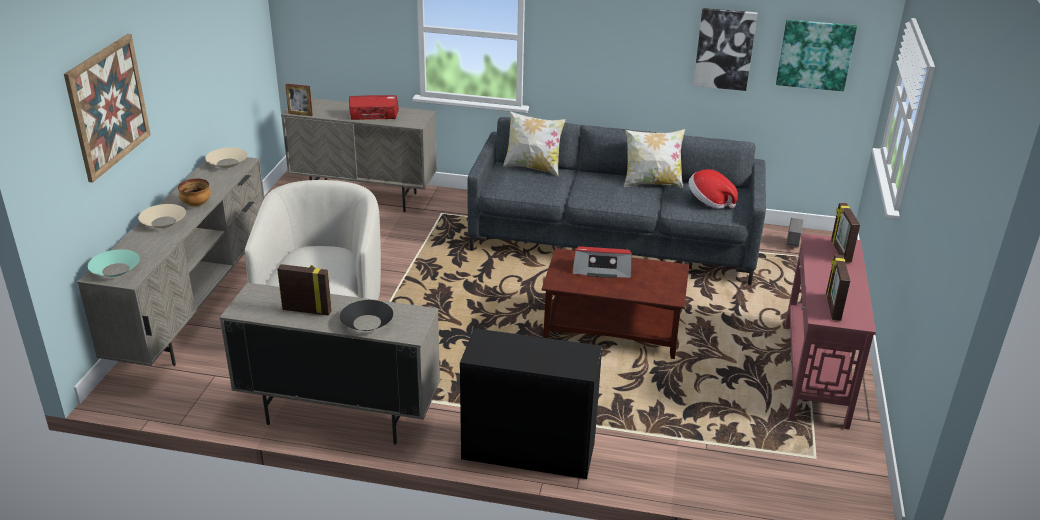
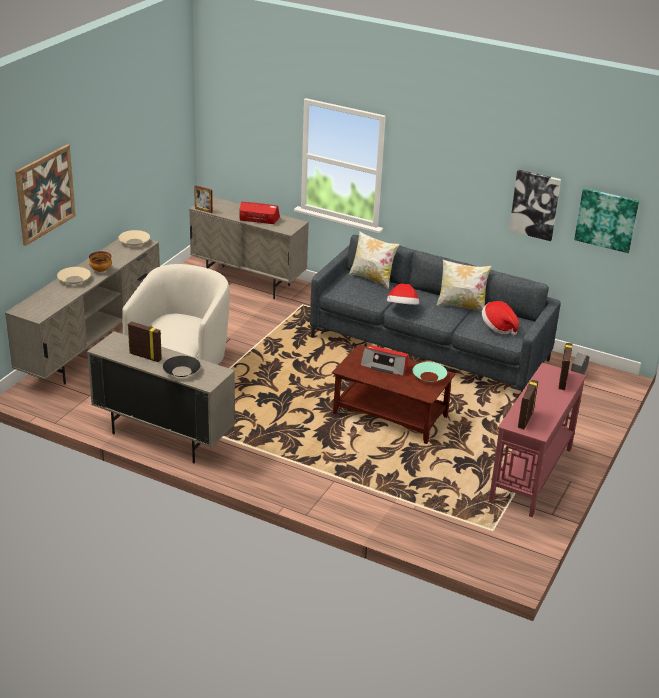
camera: 15 degrees right, 0 degrees up
(115, 269) = (31, 308): turquoise bowl -> turquoise bowl (429, 376)
(528, 449) = (284, 484): black dresser -> none
(587, 196) = (402, 308): none -> hat

